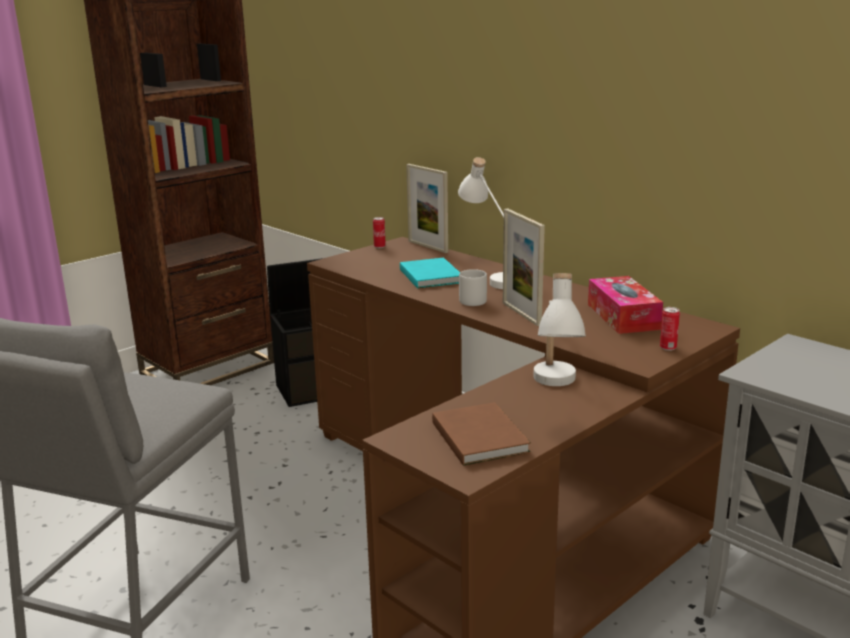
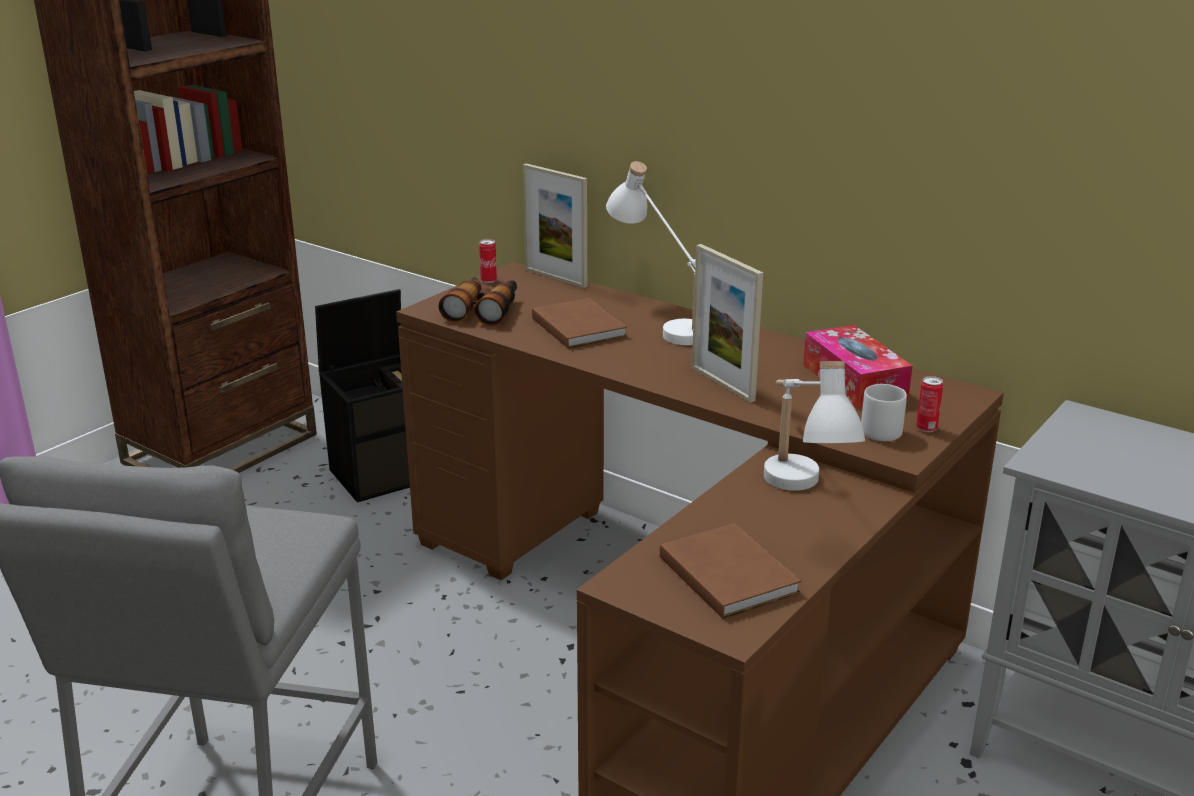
camera: 10 degrees left, 5 degrees up
(367, 264) = (483, 310): none -> binoculars
(431, 275) = (579, 326): turquoise book -> brown book
(472, 300) = (650, 365): grey mug -> grey mug (878, 430)

